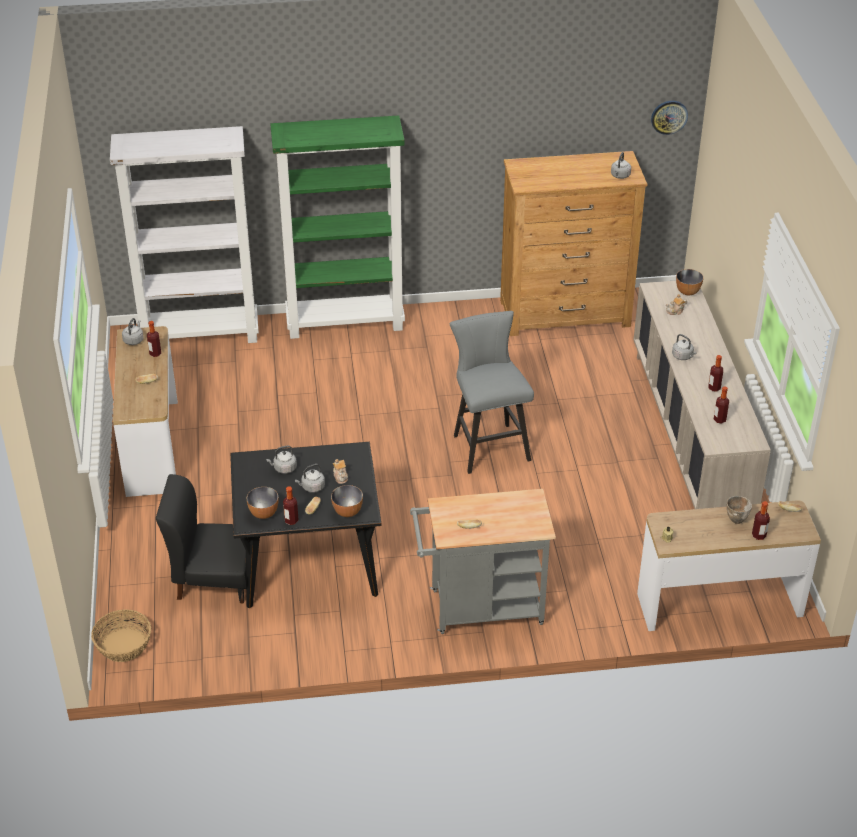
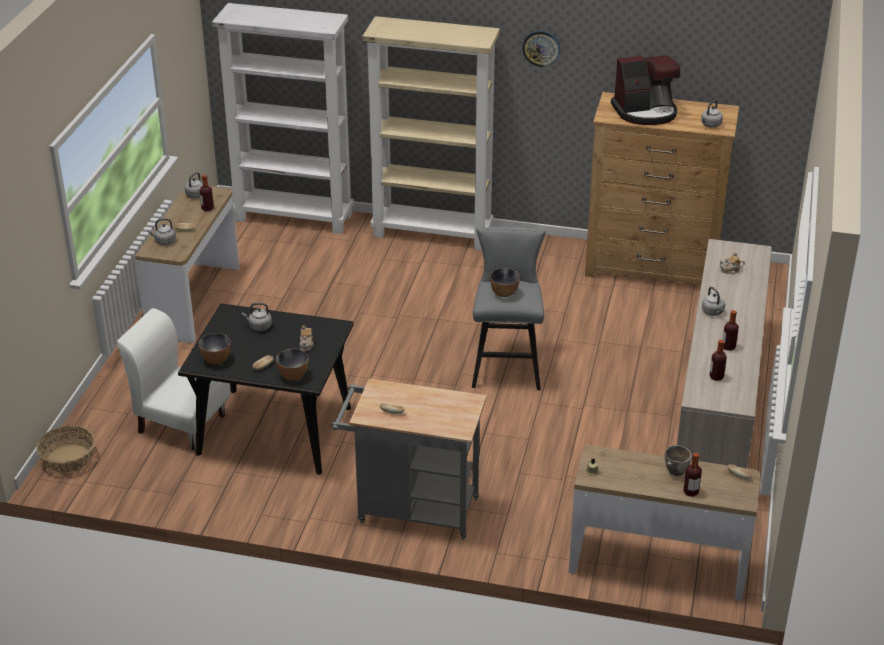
camera: 20 degrees right, 5 degrees down
(214, 579) = (181, 423): black chair -> white chair
(291, 520) = (237, 371): bottle -> none
(312, 487) = (274, 348): grey kettle -> grey kettle (164, 241)
(346, 322) = (433, 233): green bookcase -> beige bookcase
(555, 173) = (645, 112): none -> coffee machine
(669, 117) = (781, 76): wall clock -> wall clock (541, 48)
(687, 292) = (754, 256): bowl -> bowl (504, 293)

